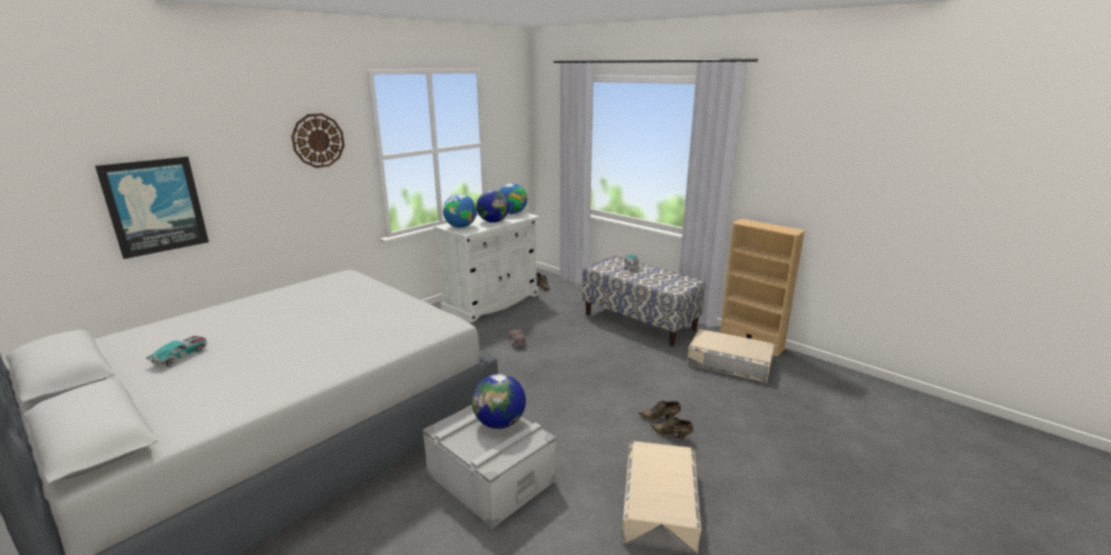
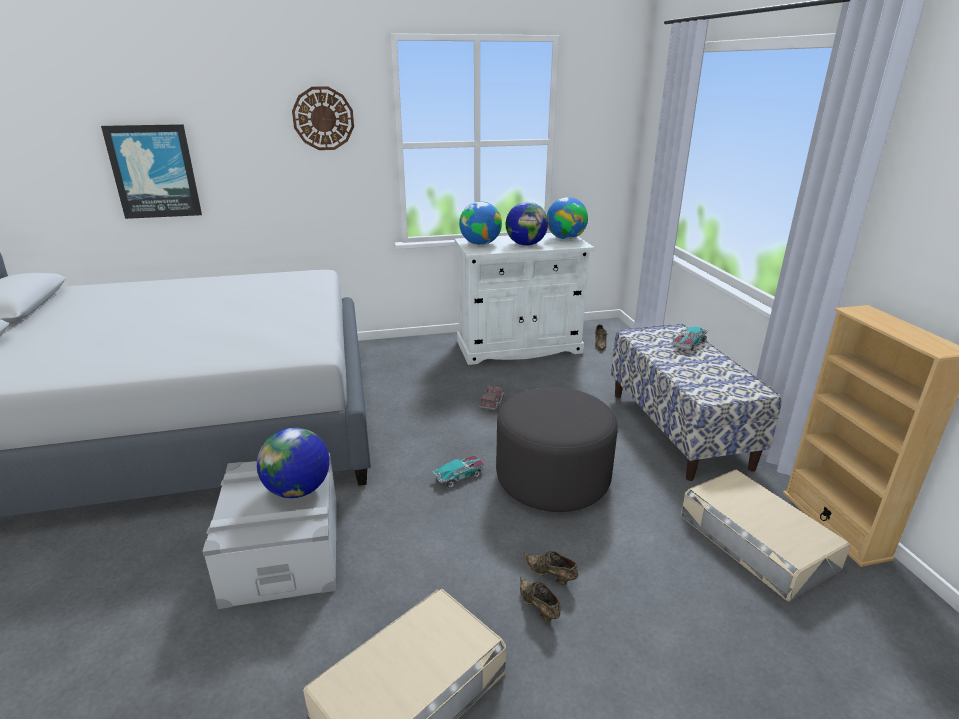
camera: 35 degrees right, 5 degrees up
(181, 356) = (89, 316): toy car -> toy car (459, 475)
(605, 371) = (552, 479): none -> grey ottoman

